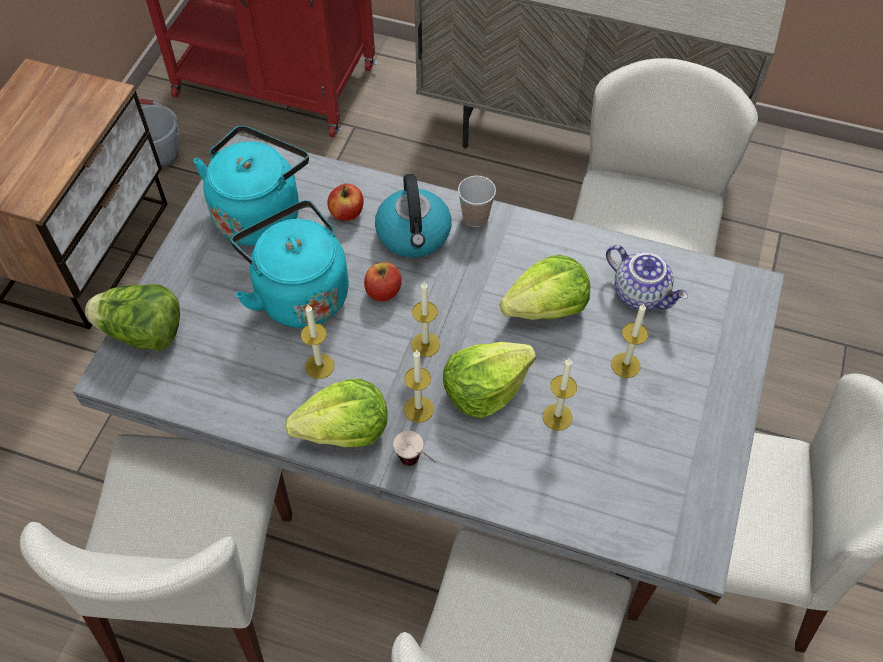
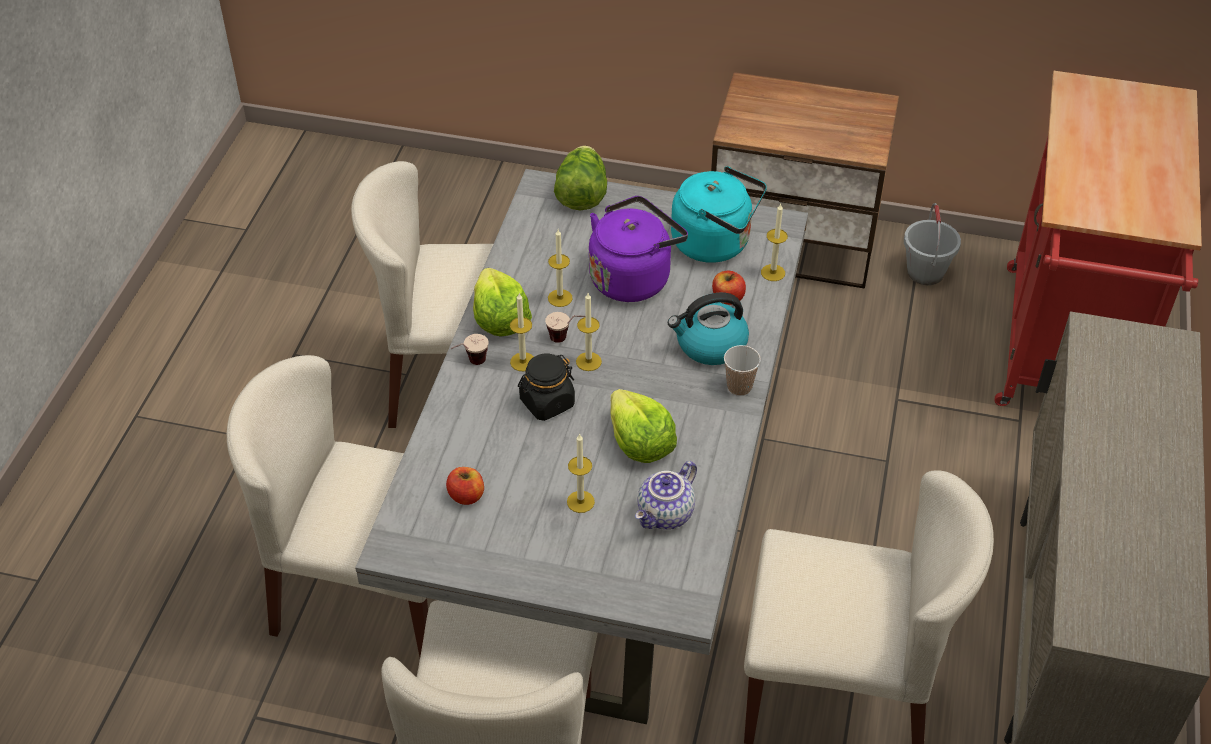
camera: 85 degrees right, 10 degrees down
(299, 292) = (633, 277): turquoise kettle -> purple kettle
(383, 291) = (642, 330): apple -> apple (466, 496)
(388, 363) = (567, 339): none -> cup
(484, 388) = (547, 403): lettuce -> black jar
(557, 417) = (521, 453): candle -> candle (773, 272)

